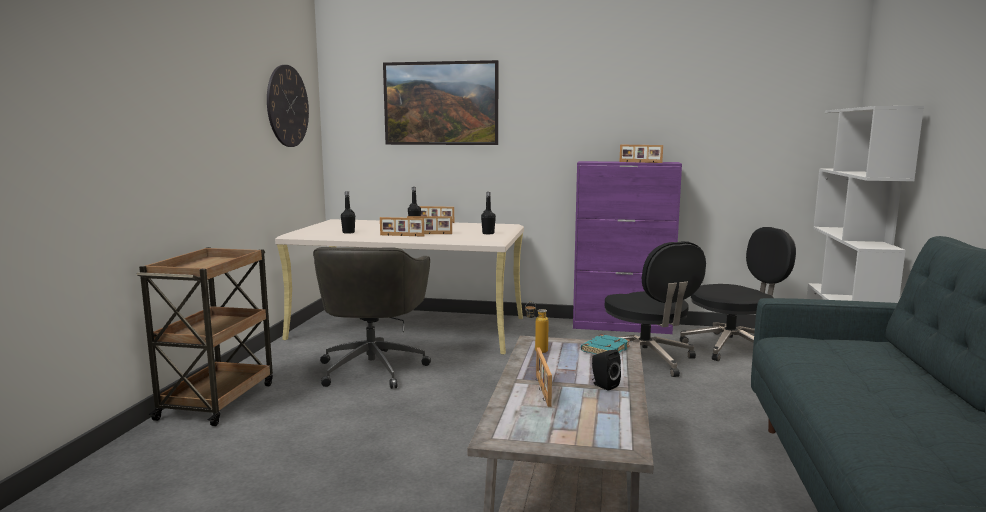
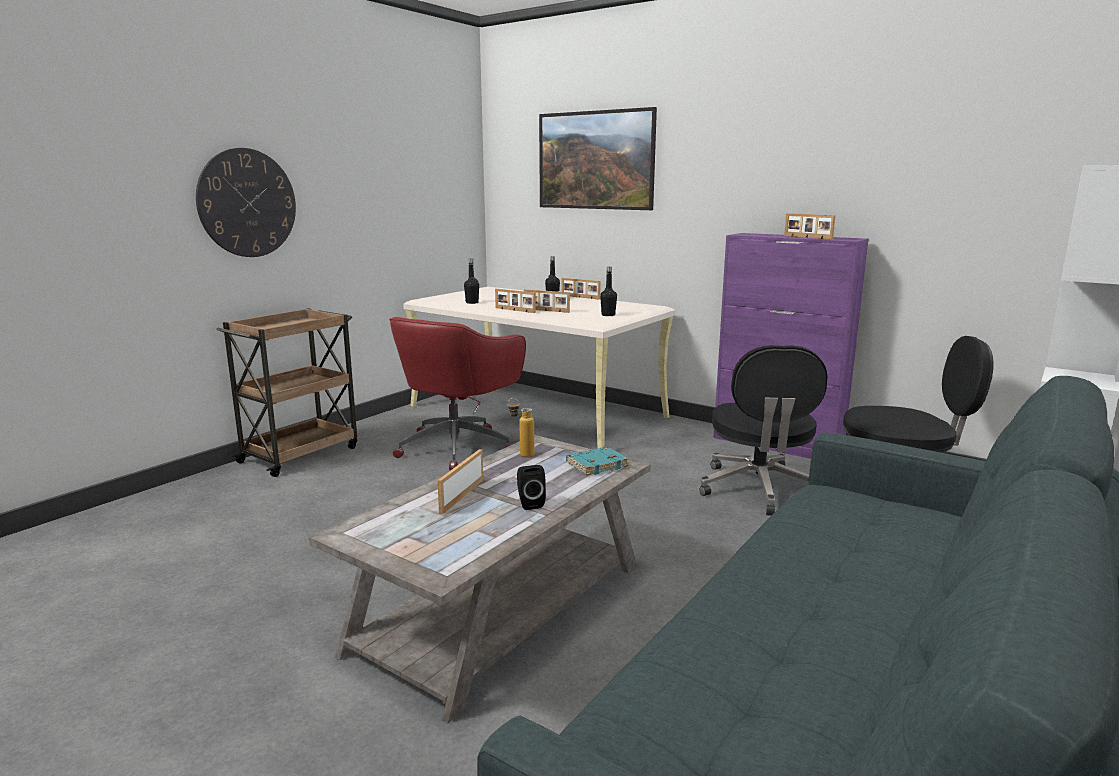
camera: 25 degrees right, 5 degrees up
(287, 106) = (431, 166): wall clock -> wall clock (247, 203)
(373, 368) = (457, 447): grey office chair -> red office chair

